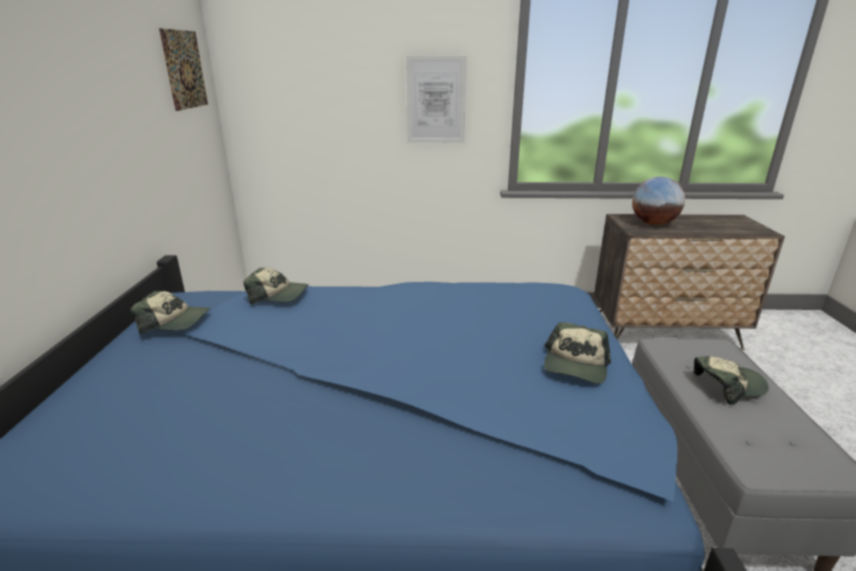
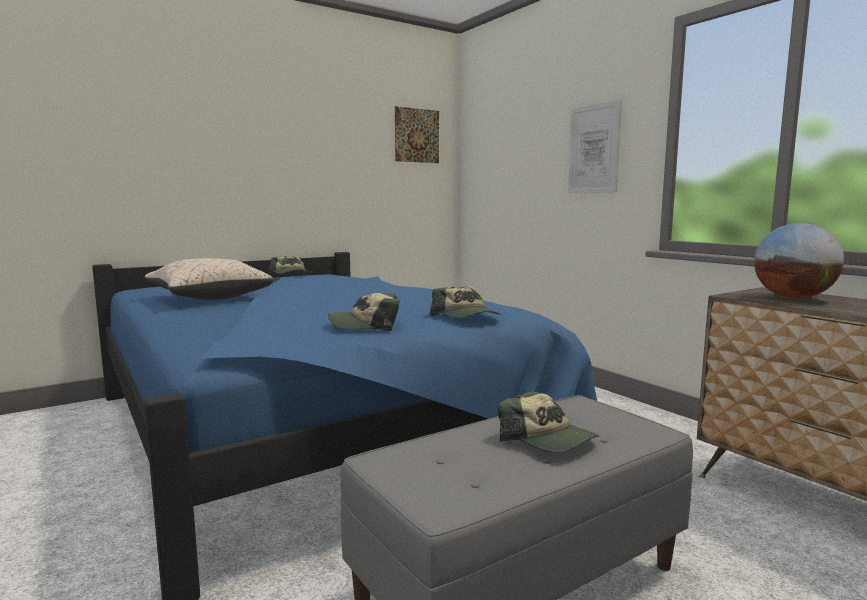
camera: 55 degrees right, 15 degrees down
(241, 422) = (210, 298): none -> beige pillow
(278, 295) = (354, 278): cap -> cap (466, 317)

